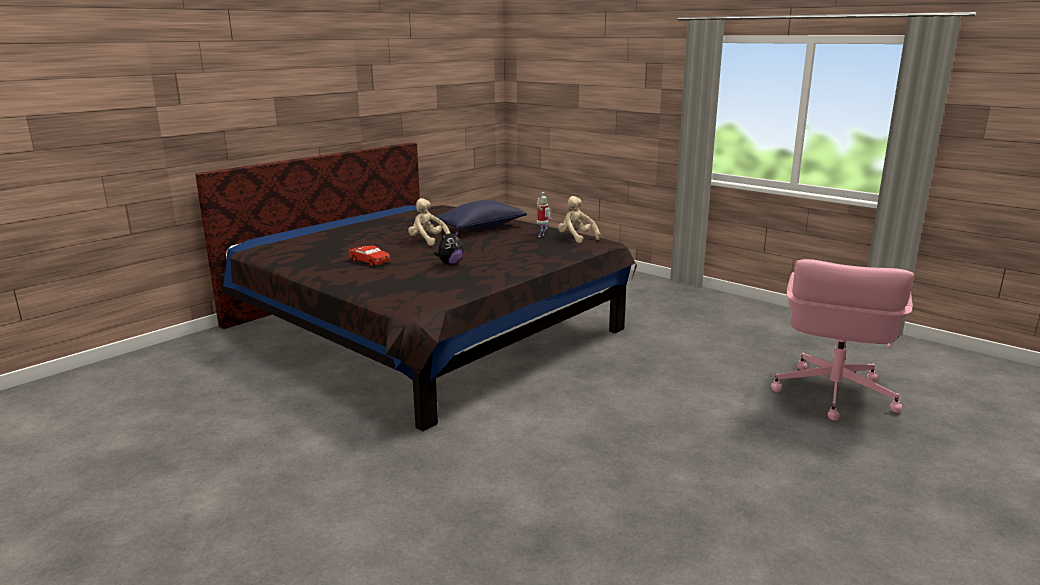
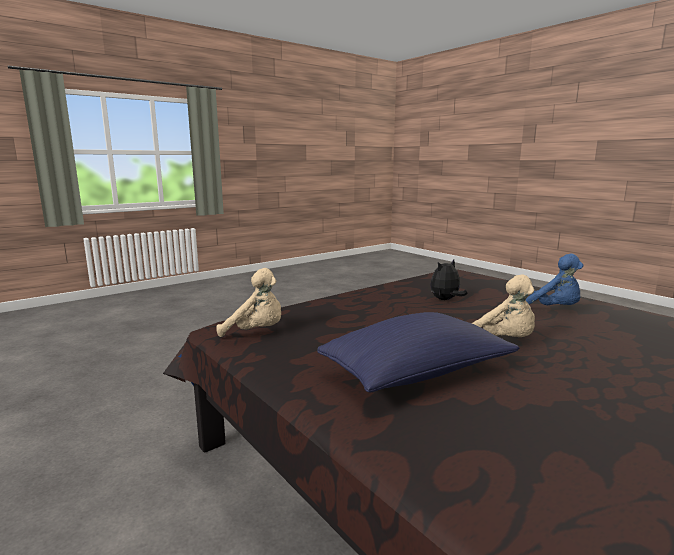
camera: 170 degrees left, 5 degrees down
(370, 261) = (552, 310): red toy car -> blue plush toy
(542, 236) = (306, 340): toy robot -> none
(576, 238) = (257, 332): beige plush toy -> beige plush toy turned 45 degrees counterclockwise
(832, 394) = (128, 349): pink office chair -> none

